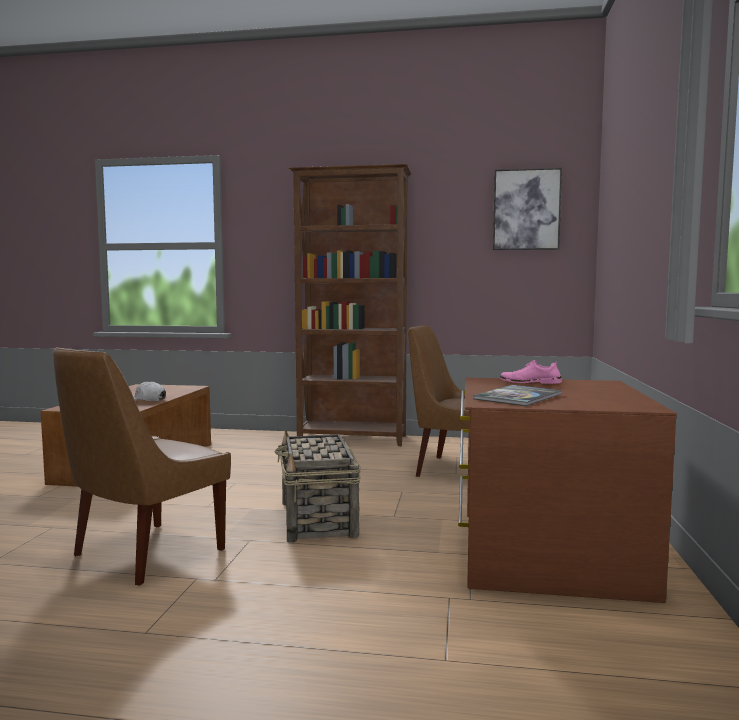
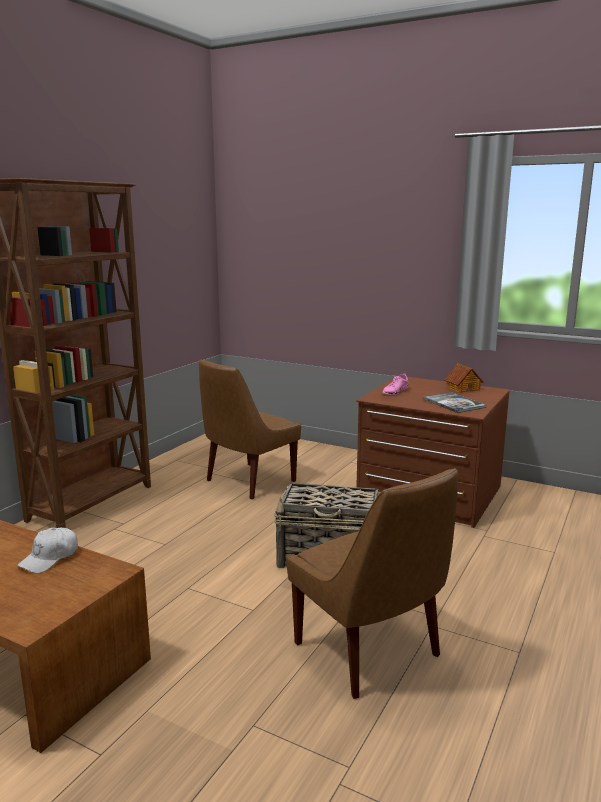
camera: 70 degrees left, 10 degrees up
(526, 209) = (178, 227): picture -> none
(615, 397) = (462, 388): none -> toy house

